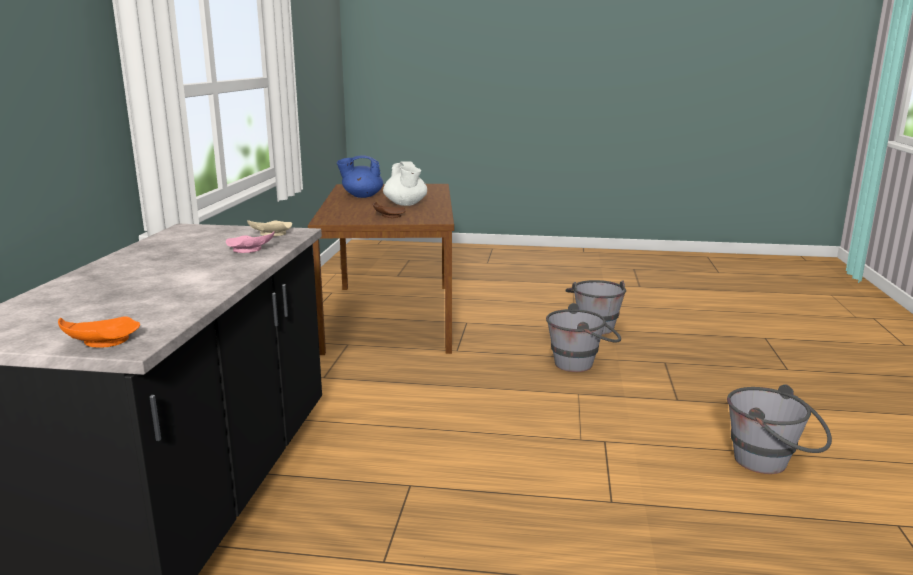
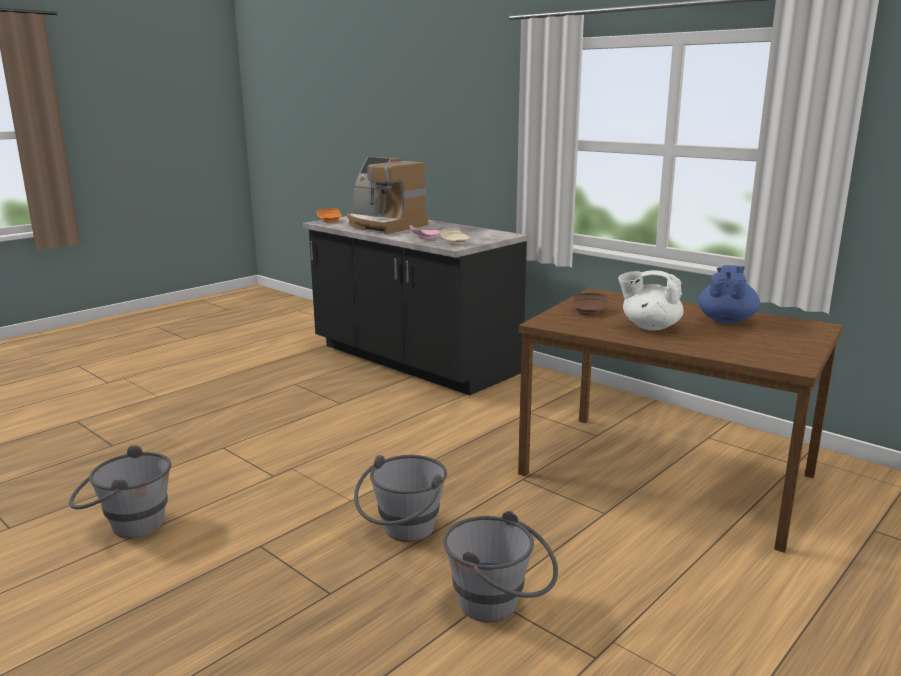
camera: 125 degrees right, 0 degrees up
(152, 289) = (384, 226): none -> coffee machine

